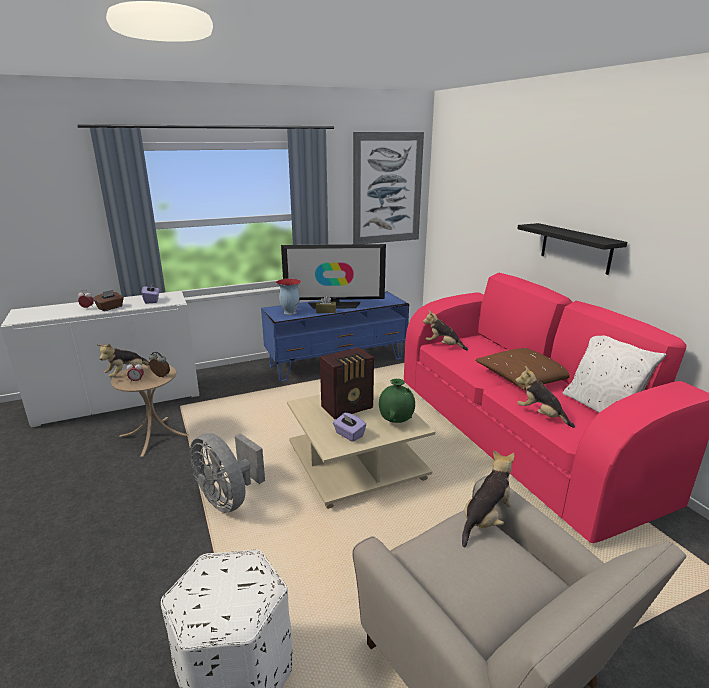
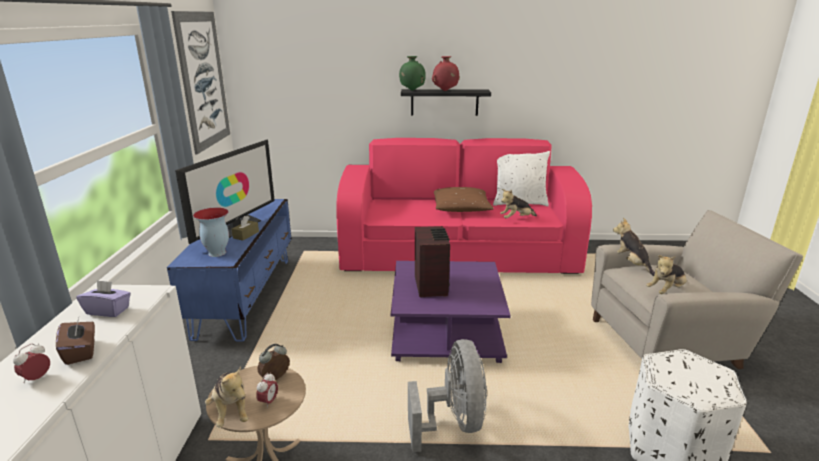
camera: 65 degrees left, 0 degrees up
(228, 498) = (453, 423): grey fan -> grey fan turned 75 degrees counterclockwise
(349, 434) = (478, 295): purple tissue box -> none
(358, 464) = (447, 331): beige coffee table -> purple coffee table
(396, 421) = (470, 271): green vase -> green vase (412, 90)
(443, 346) = (379, 215): plush toy -> plush toy (666, 291)
(565, 232) = (445, 91): none -> red vase

